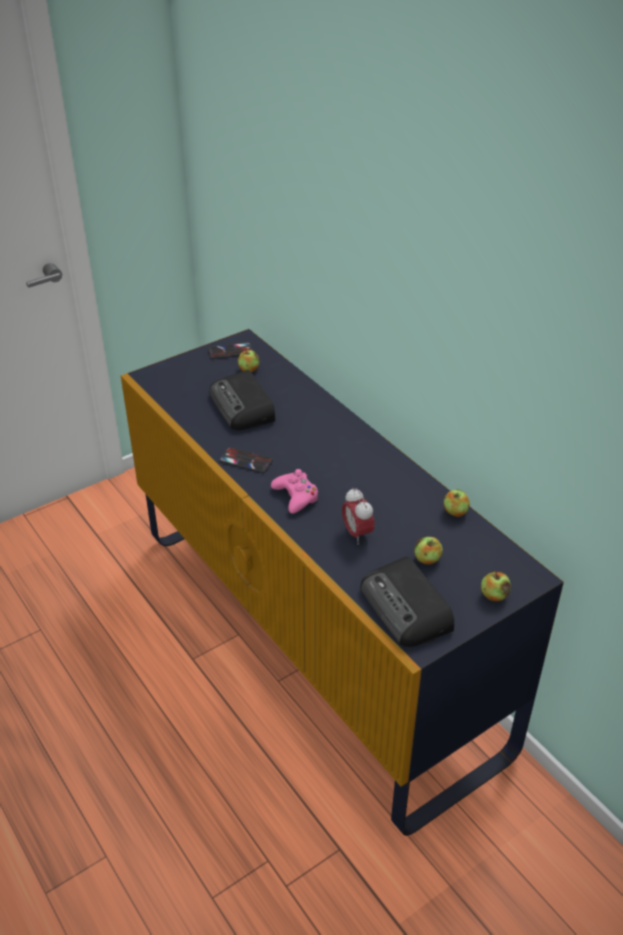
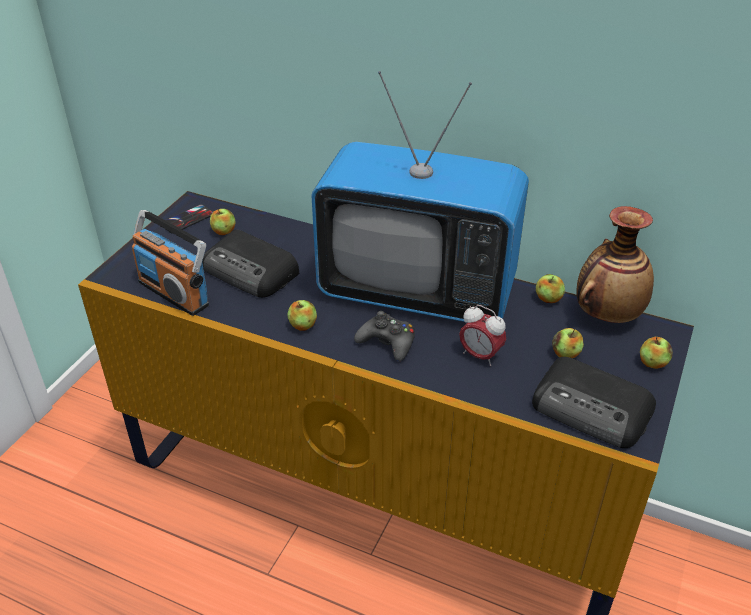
camera: 30 degrees left, 0 degrees up
(177, 404) = (174, 293): none -> radio
(246, 460) = (303, 325): phone -> apple
(296, 496) = (387, 342): pink game controller -> black game controller
(354, 467) = (417, 291): none -> television
(494, 543) = (607, 314): none -> vase

